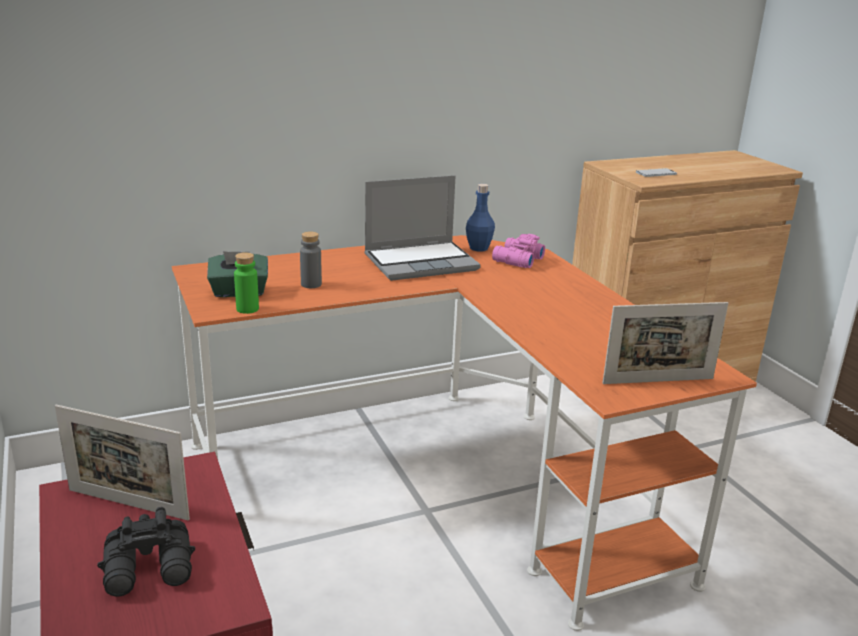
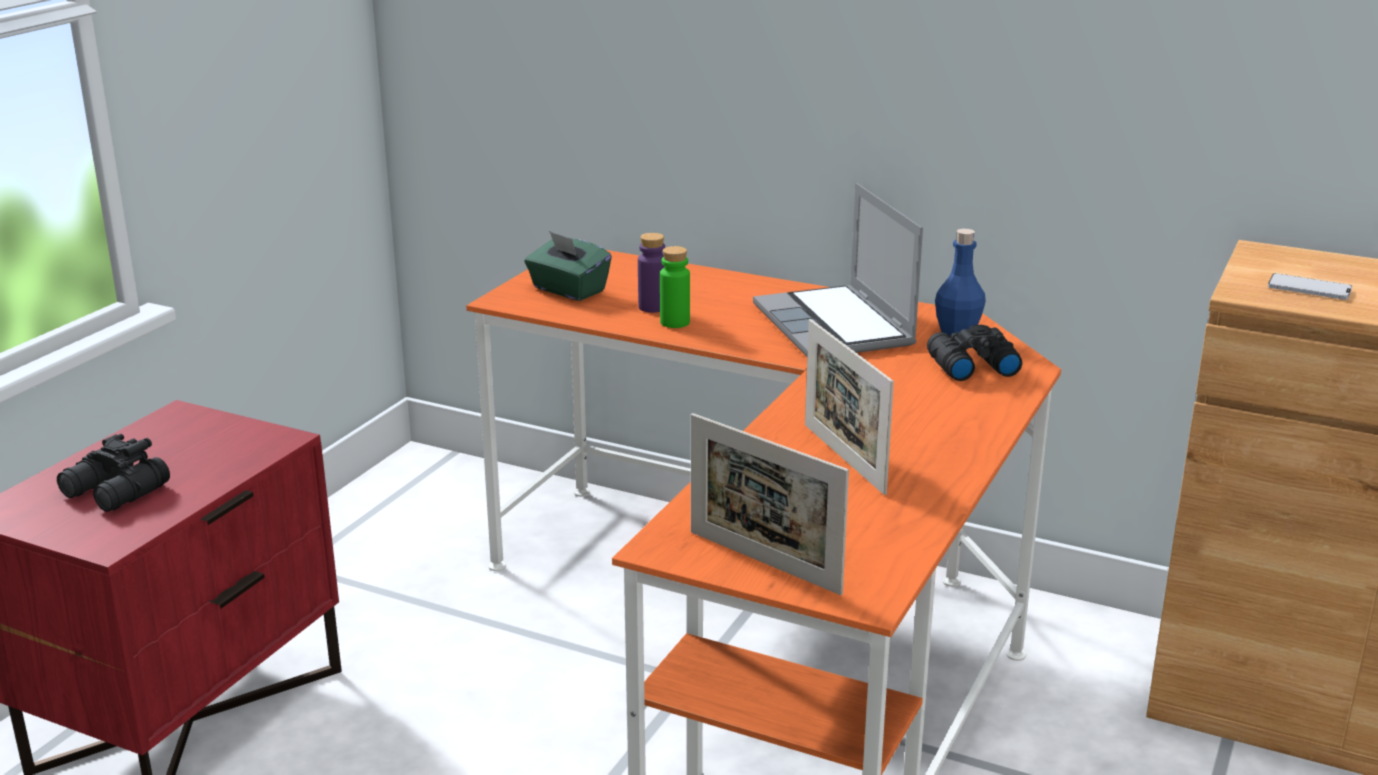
camera: 50 degrees right, 0 degrees up
(128, 504) = (191, 442): picture frame -> picture frame (843, 458)
(247, 309) = (536, 309): green bottle -> green bottle (675, 322)
(311, 284) = (652, 307): grey bottle -> purple bottle
(421, 262) = (836, 326): laptop -> laptop turned 45 degrees clockwise
(516, 260) = (970, 366): pink binoculars -> black binoculars

